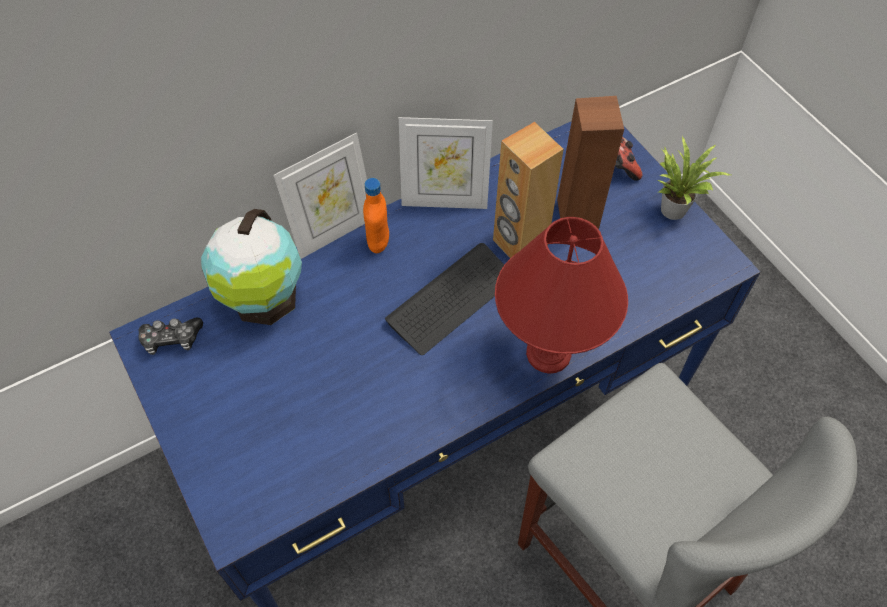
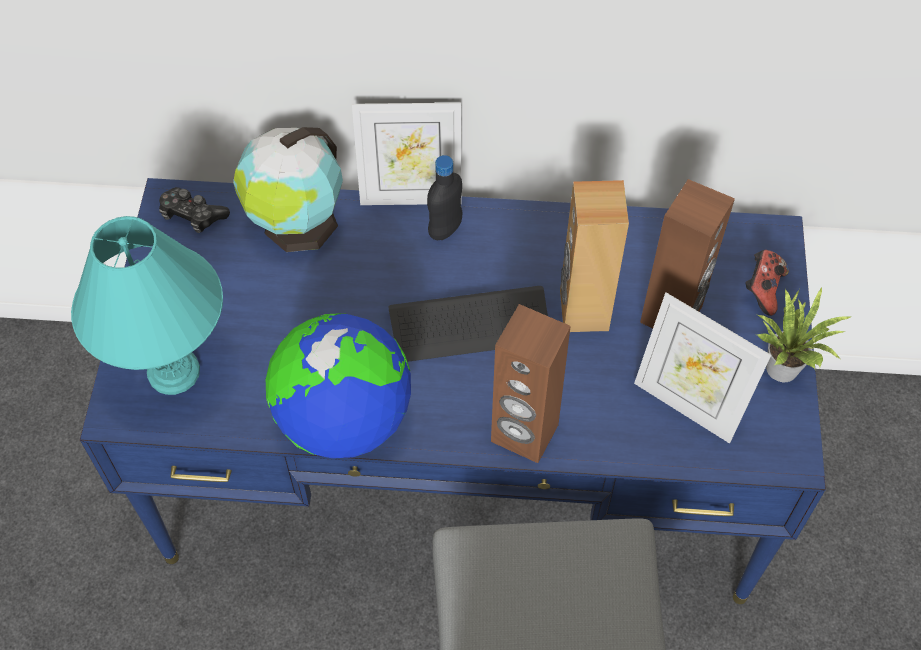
camera: 35 degrees right, 0 degrees up
(254, 469) = (174, 373): none -> turquoise table lamp
(378, 242) = (445, 229): orange bottle -> black bottle
(415, 421) = (344, 419): none -> globe
(444, 200) = (544, 223): picture frame -> picture frame (687, 404)
(549, 352) = (524, 434): red table lamp -> brown speaker

